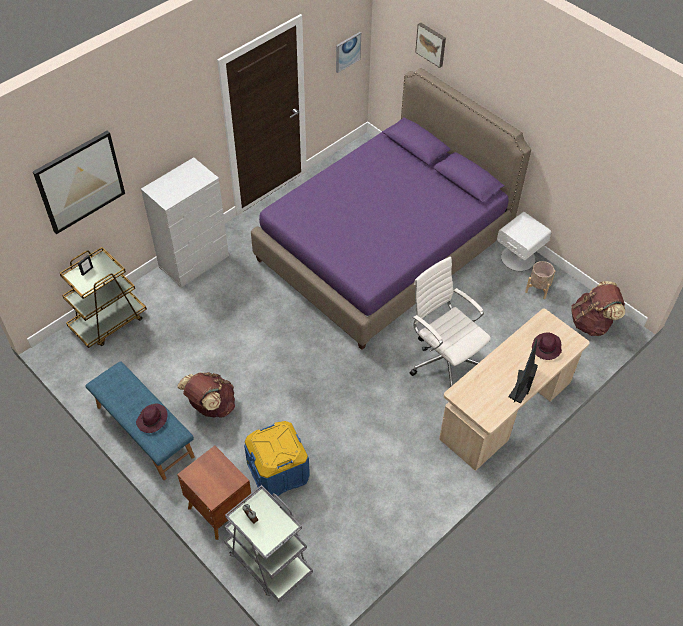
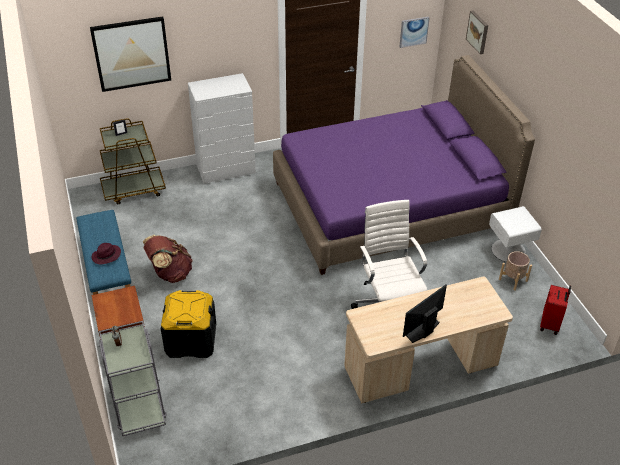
camera: 25 degrees right, 10 degrees down
(278, 471) = (191, 340): blue storage box -> black storage box
(546, 348) = (466, 308): purple hat -> none
(592, 322) = (550, 324): brown backpack -> red suitcase

